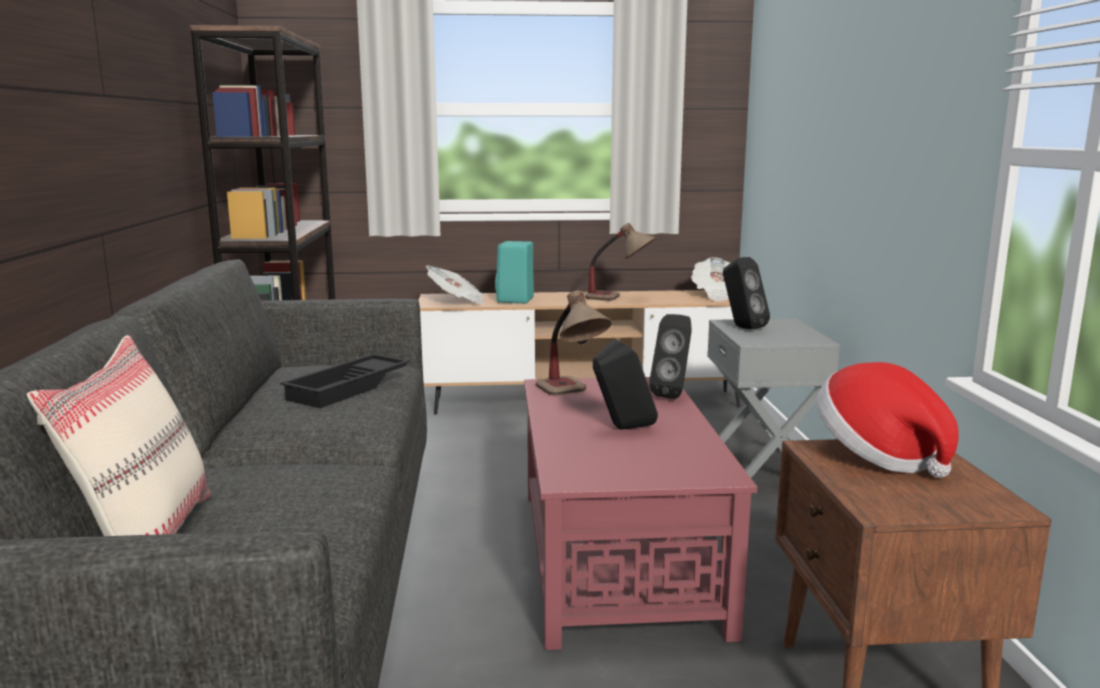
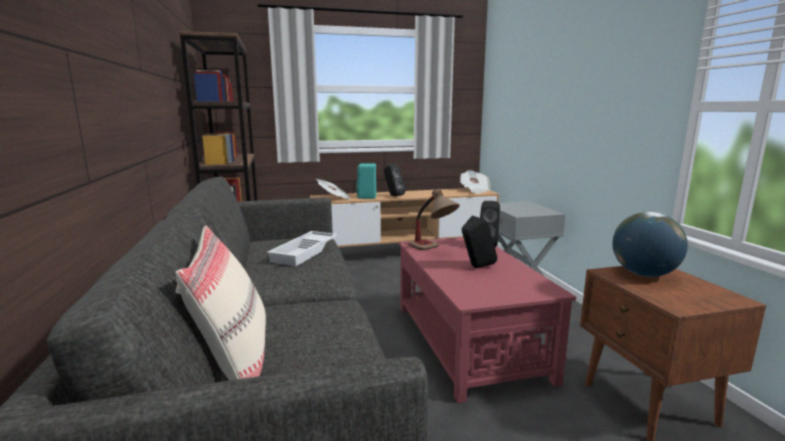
camera: 10 degrees left, 0 degrees up
(349, 388) = (305, 252): black tray -> white tray
(620, 298) = (424, 194): table lamp -> none
(741, 327) = (507, 207): black speaker -> black speaker (393, 195)
(878, 455) = (644, 274): hat -> globe

